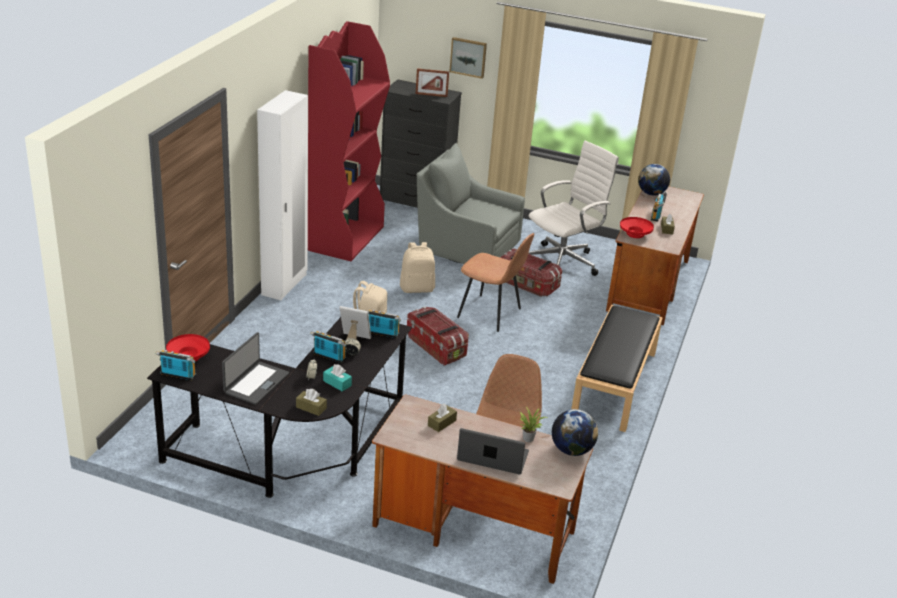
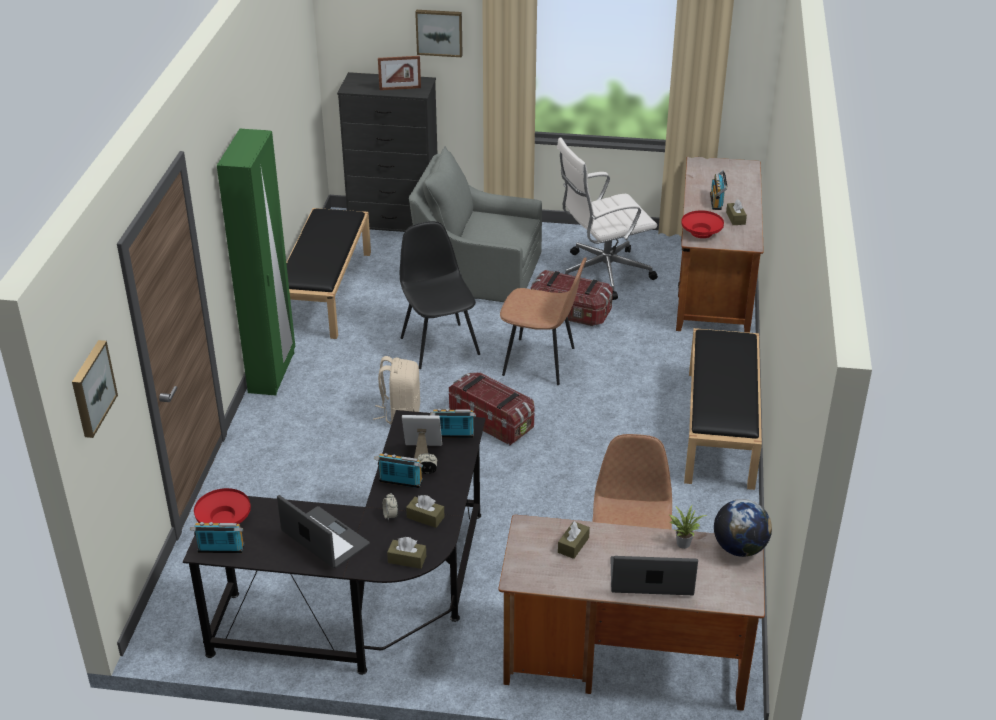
camera: 10 degrees left, 5 degrees up
(103, 232) = (91, 388): none -> picture
(256, 383) = (324, 539): laptop -> laptop turned 60 degrees counterclockwise
(285, 285) = (272, 372): white wardrobe -> green wardrobe
(337, 383) = (425, 517): turquoise tissue box -> brown tissue box
(346, 238) = (325, 291): red bookcase -> black bench
(417, 288) = (439, 345): beige backpack -> black chair
(563, 262) = (602, 273): white office chair -> white office chair turned 150 degrees counterclockwise
(651, 193) = (699, 172): globe -> none

